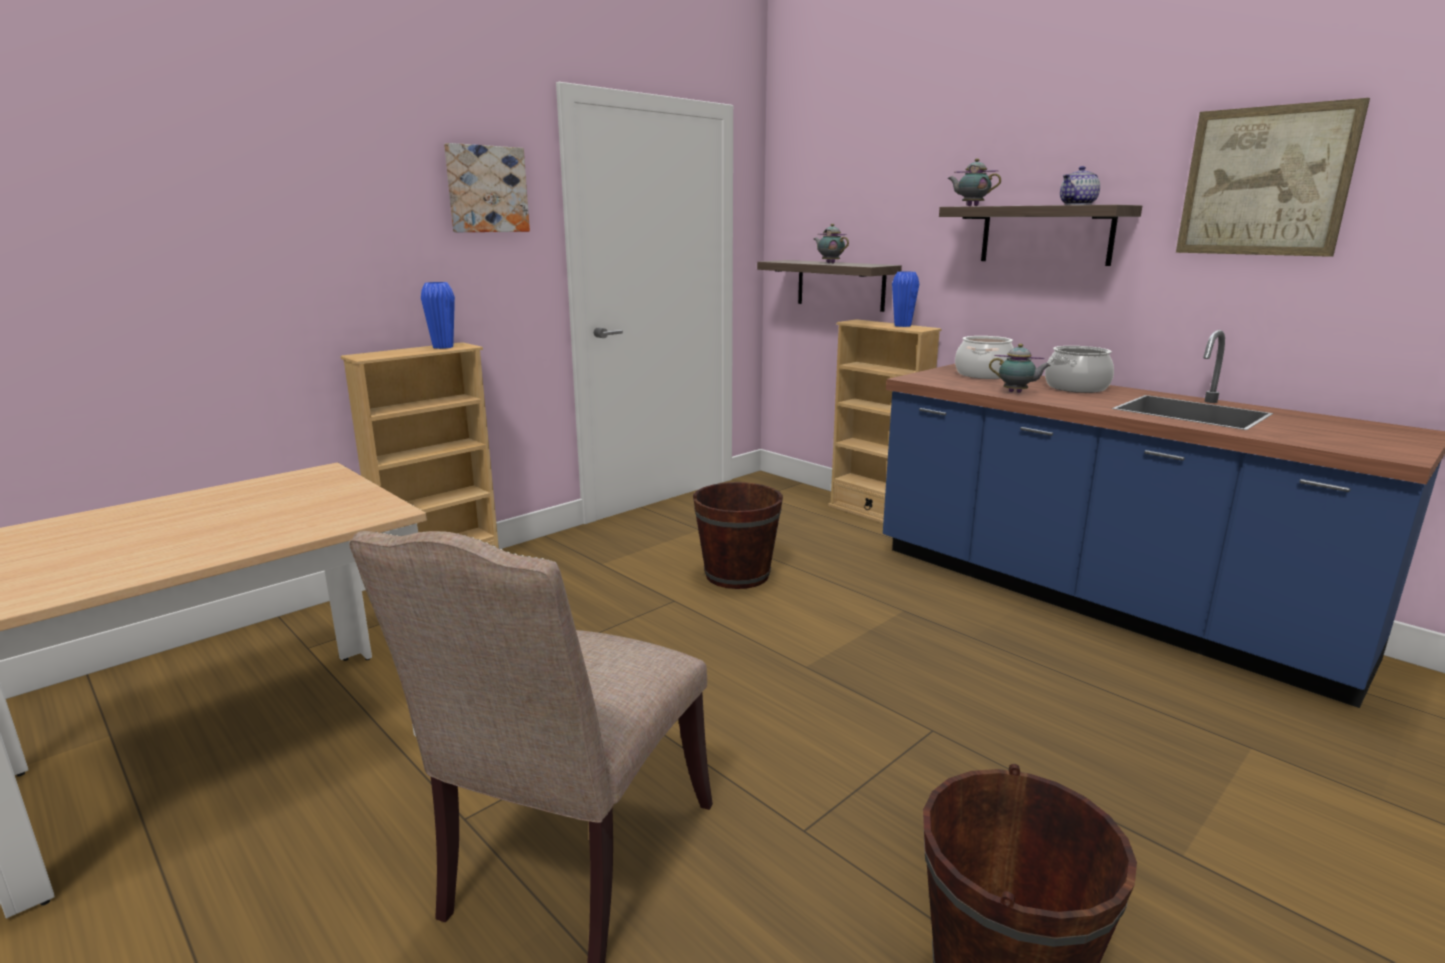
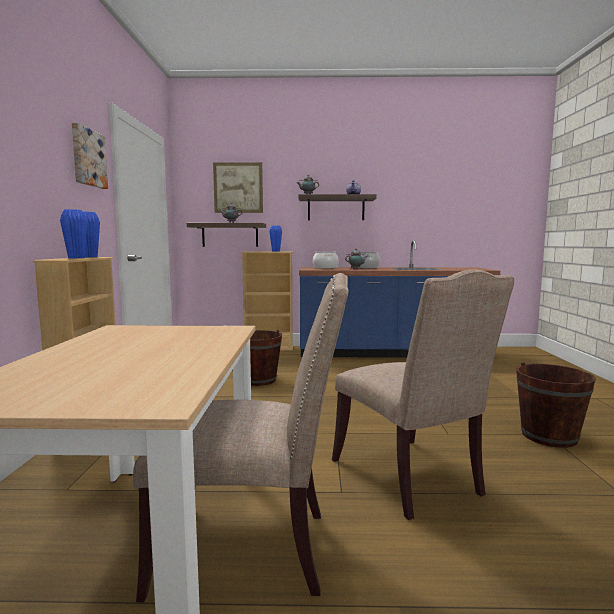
camera: 45 degrees left, 10 degrees down
(271, 821) = (251, 549): none -> beige chair
(404, 352) = (76, 258): none -> blue vase
(1265, 182) = (413, 189): picture -> picture (238, 187)

